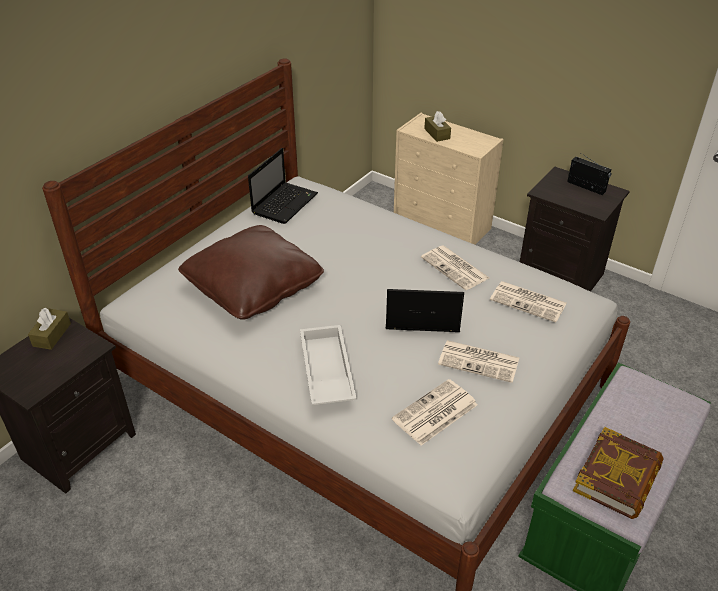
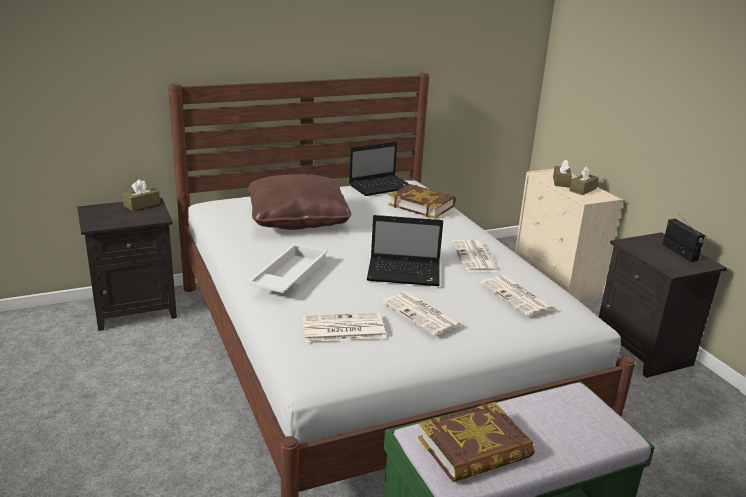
camera: 30 degrees right, 15 degrees down
(348, 216) = (422, 205): none -> book
(420, 317) = (405, 273): laptop -> laptop turned 150 degrees clockwise
(463, 138) = (583, 189): none -> brown tissue box

